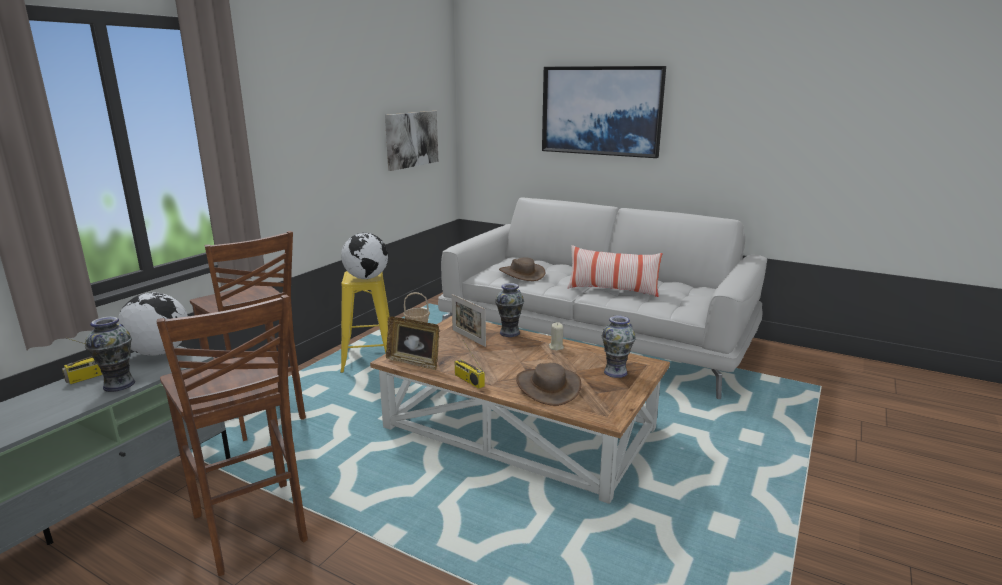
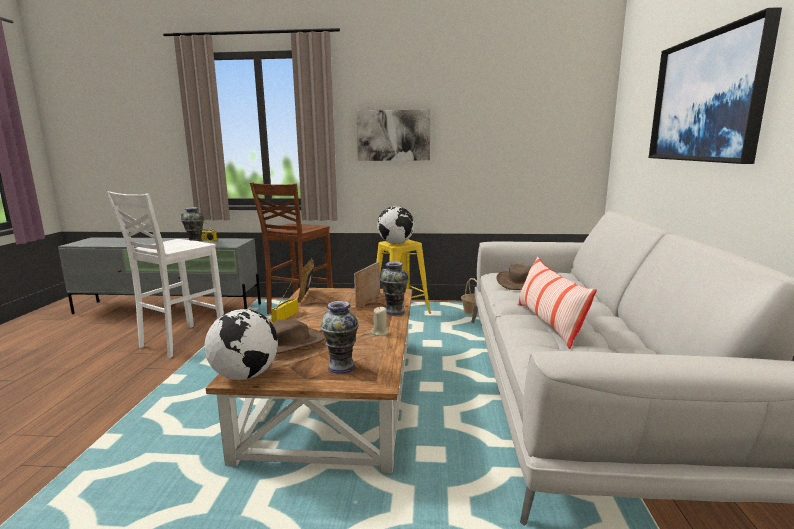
camera: 65 degrees right, 5 degrees down
(159, 352) = (237, 240): globe -> globe (245, 376)
(251, 529) = (180, 342): brown stool -> white stool
(411, 139) = (529, 143): picture -> picture (393, 135)

